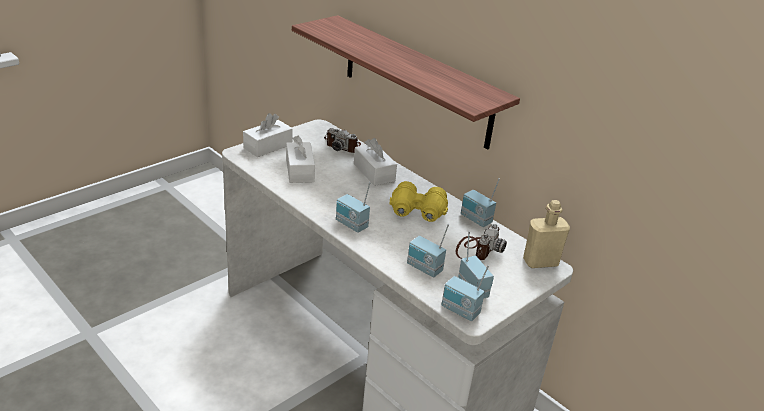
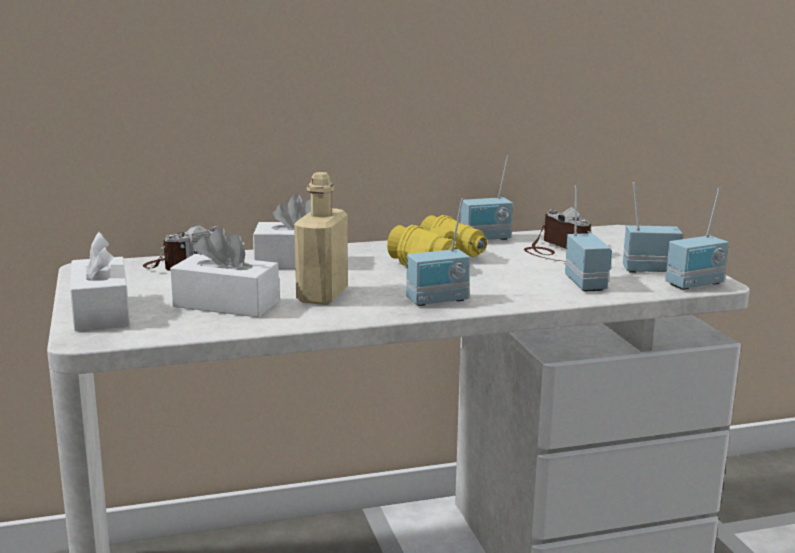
camera: 60 degrees left, 15 degrees down
(416, 81) = (289, 87): shelf -> none
(424, 268) = (587, 283): radio -> radio turned 75 degrees counterclockwise
(540, 262) = (605, 232): beige bottle -> beige bottle (322, 295)

